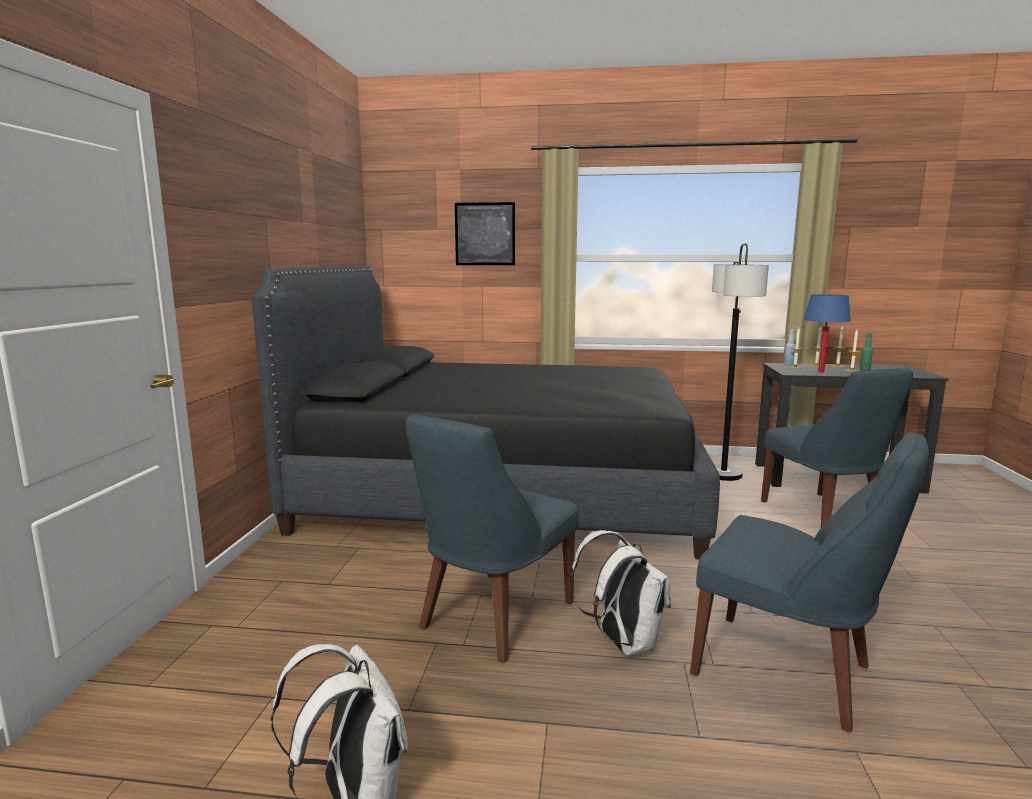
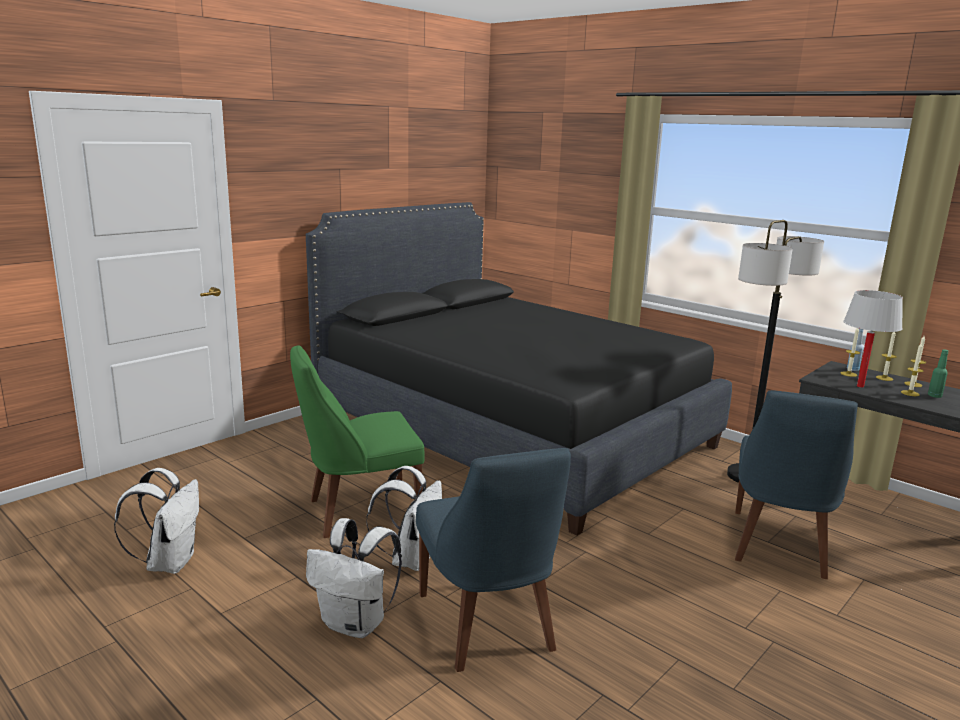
camera: 35 degrees right, 5 degrees up
(485, 234) = (577, 178): picture -> none
(492, 617) = (359, 511): blue chair -> green chair
(693, 740) = (356, 624): none -> white backpack
(821, 372) = (860, 386): blue table lamp -> white table lamp

